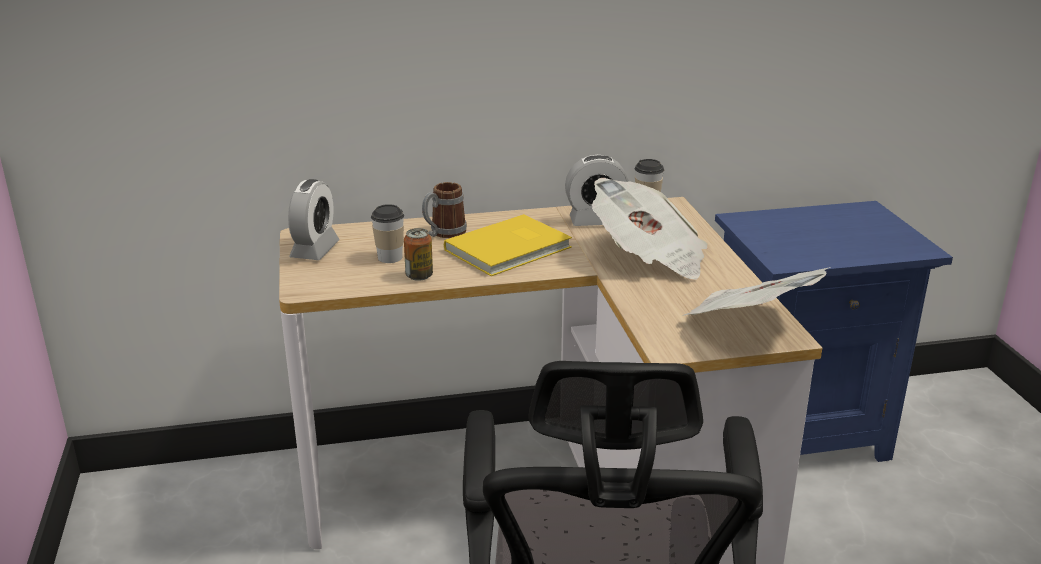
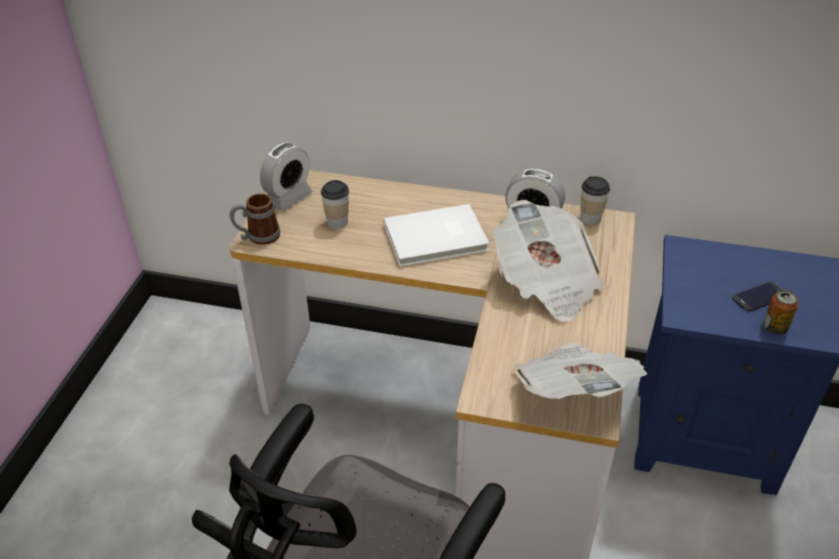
camera: 25 degrees right, 15 degrees up
(419, 276) = (345, 250): can -> can (774, 327)
(443, 233) = (396, 205): mug -> mug (257, 237)
(511, 249) = (437, 239): yellow book -> white book
(835, 237) = (759, 297): none -> phone

